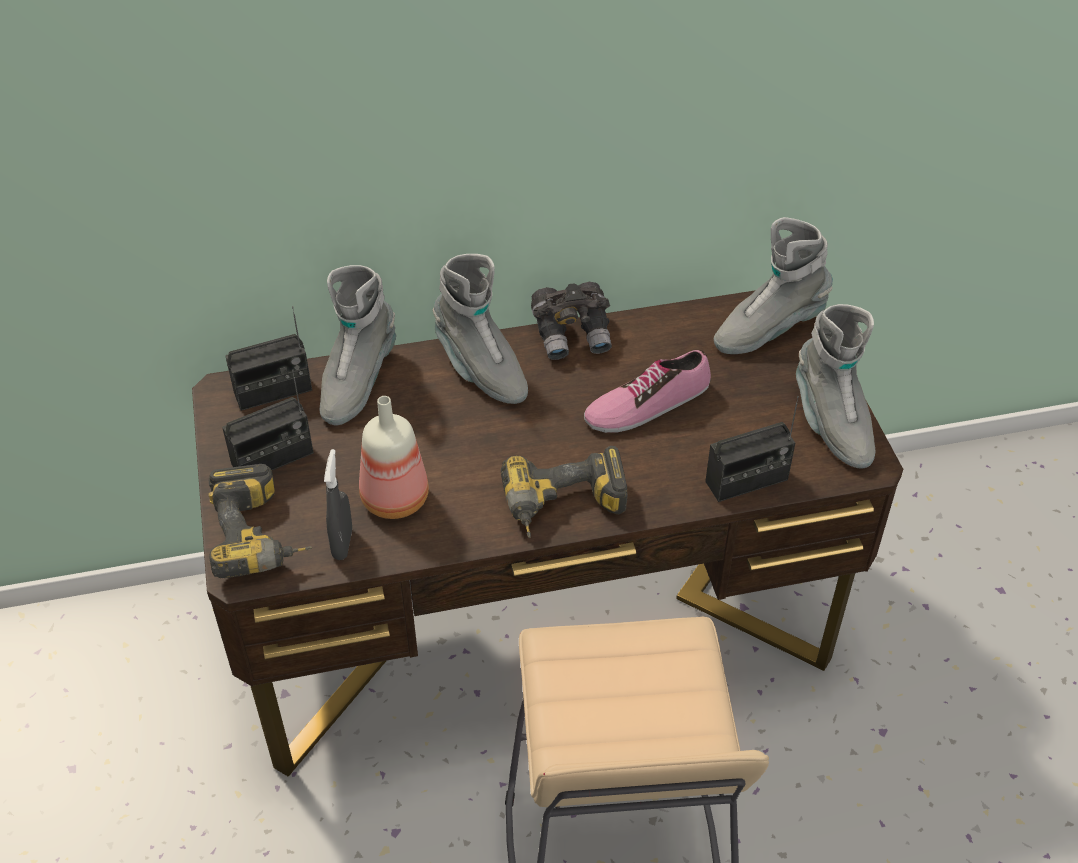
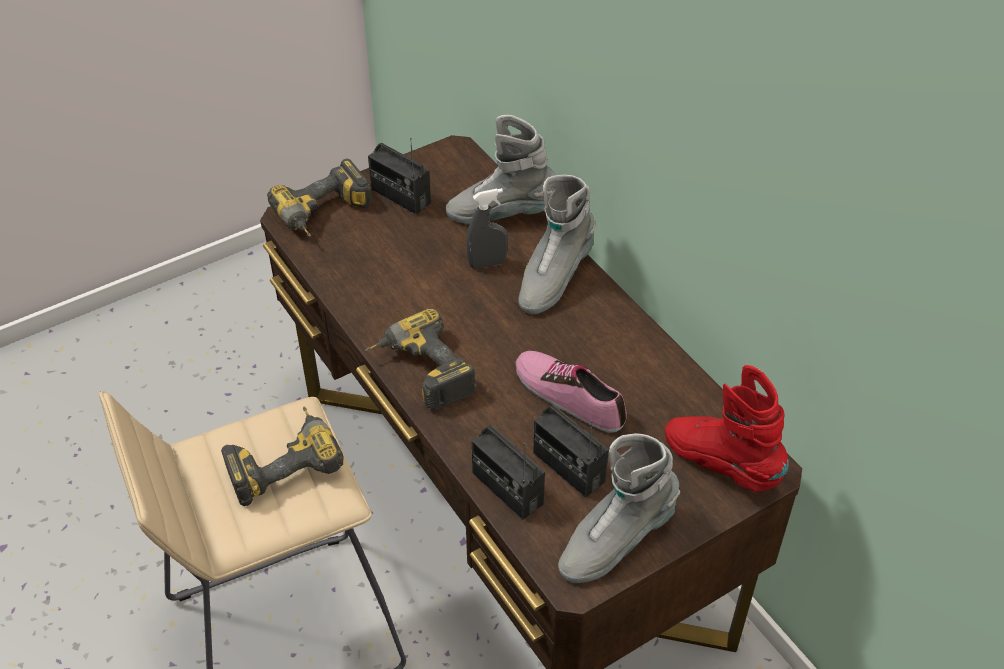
camera: 70 degrees right, 0 degrees up
(273, 392) = (468, 174): radio -> radio (568, 467)
(342, 543) = (334, 257): grey spray bottle -> grey spray bottle (487, 264)
(396, 500) = (387, 272): bottle -> none
(572, 334) = (630, 324): grey binoculars -> none
(617, 674) = (282, 462): none -> power drill
(768, 330) = (721, 464): grey boot -> red boot

